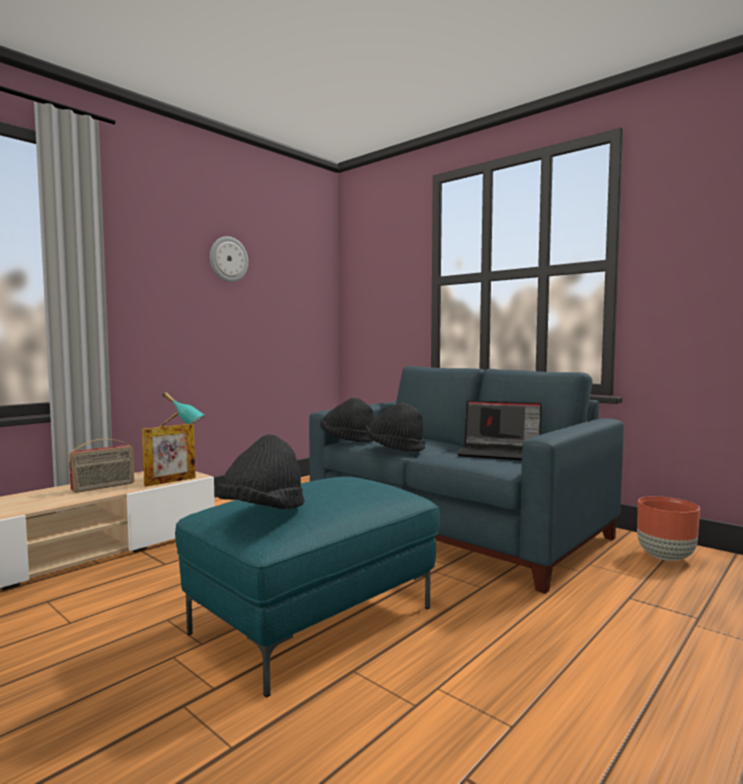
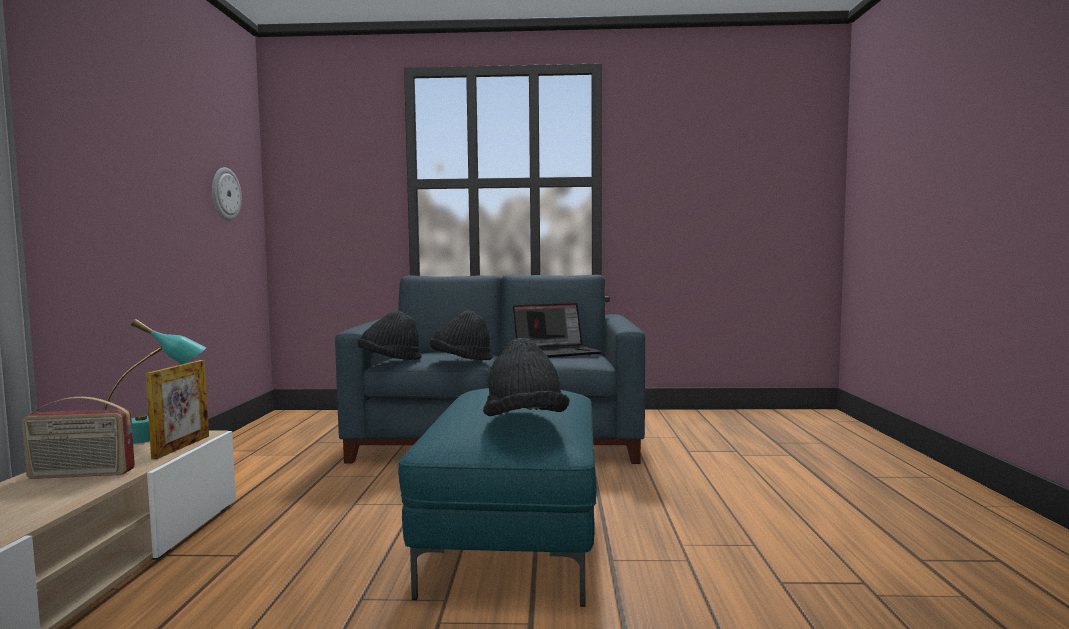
camera: 40 degrees left, 0 degrees up
(103, 487) = (81, 474): radio -> radio turned 75 degrees clockwise
(228, 259) = (154, 129): wall clock -> wall clock (225, 194)
(666, 557) = (667, 421): brown planter -> none

